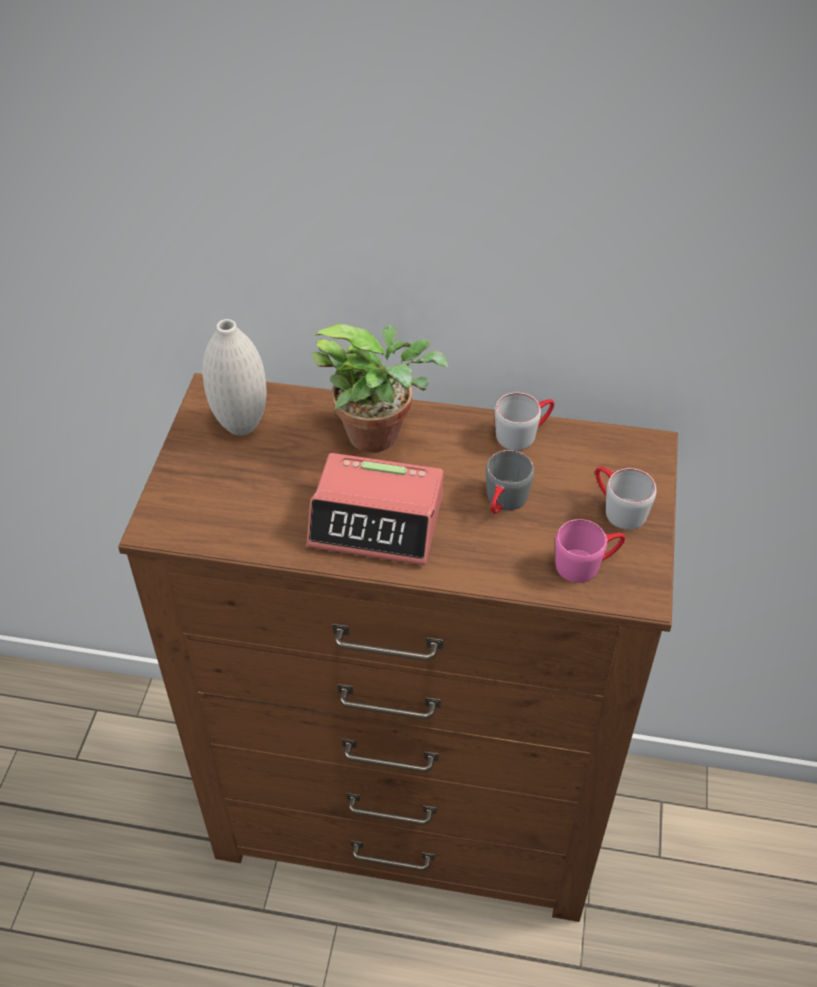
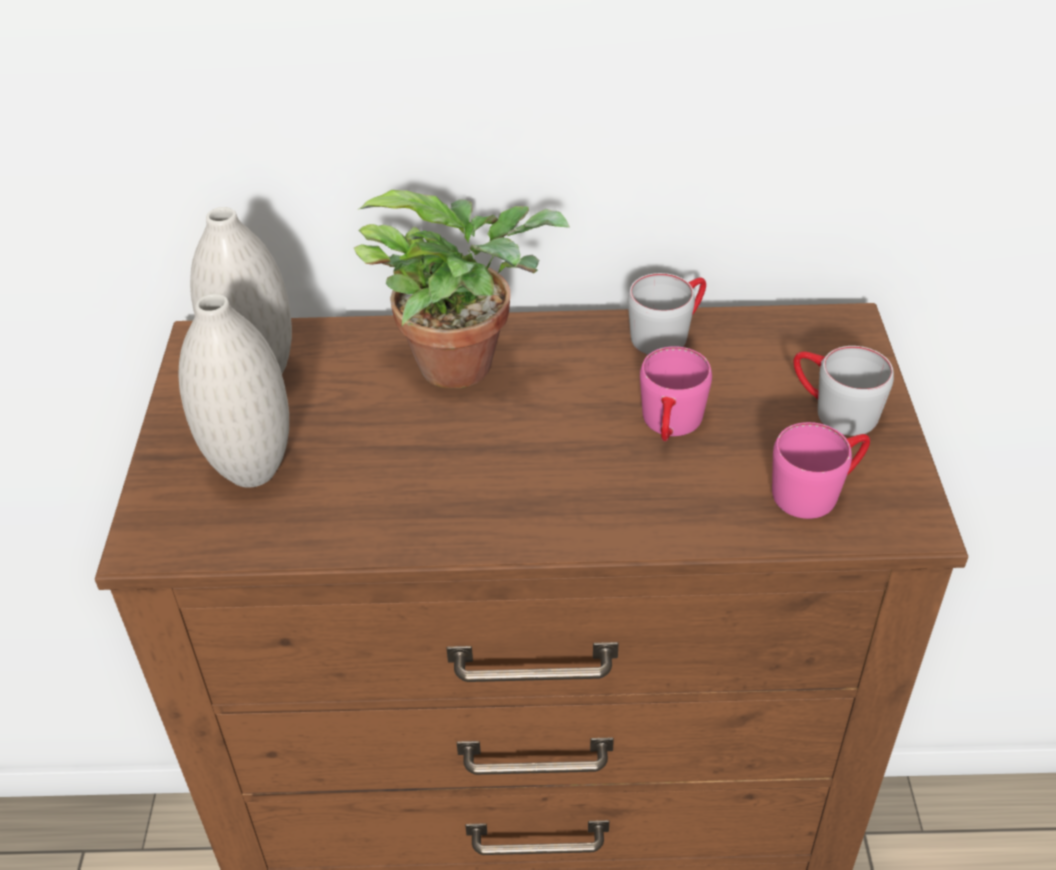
camera: 10 degrees left, 5 degrees down
(226, 491) = (252, 471): none -> white vase
(377, 521) = (493, 479): alarm clock -> none
(504, 503) = (670, 427): grey mug -> pink mug

